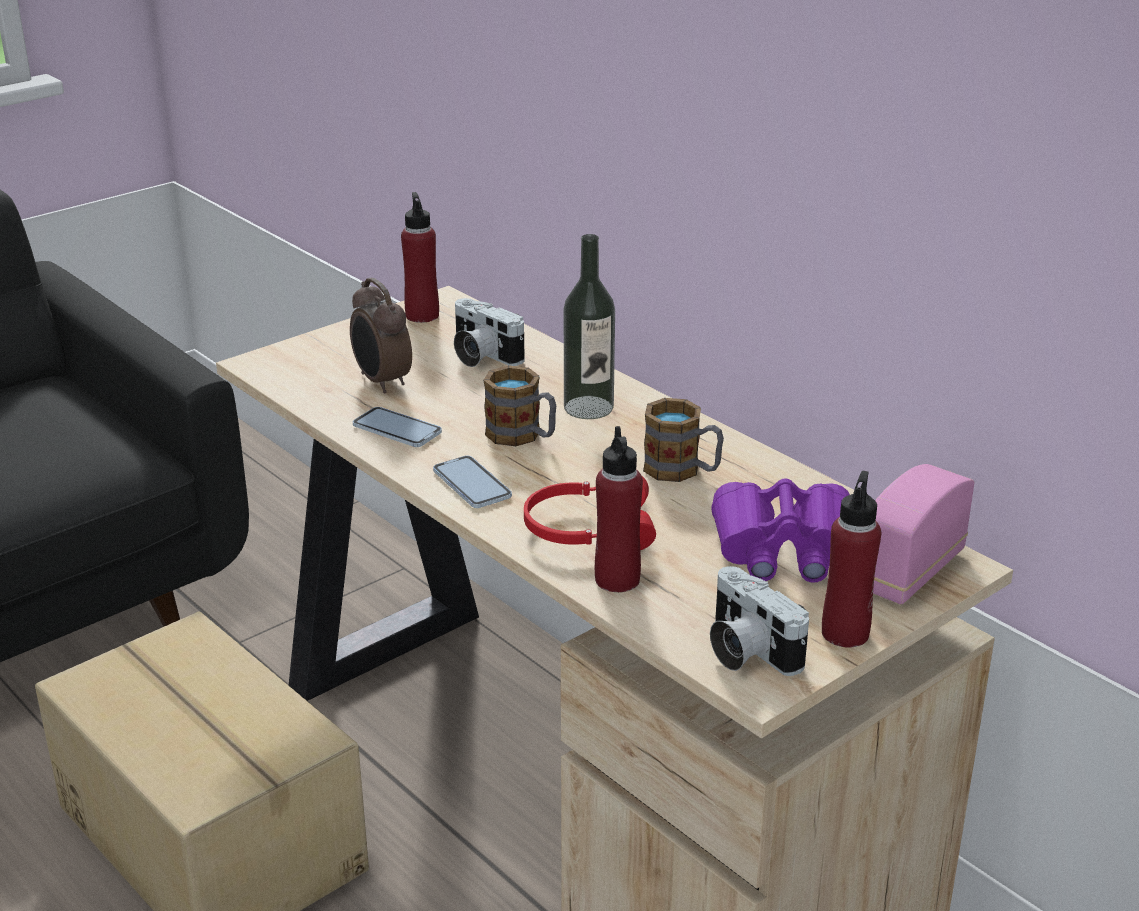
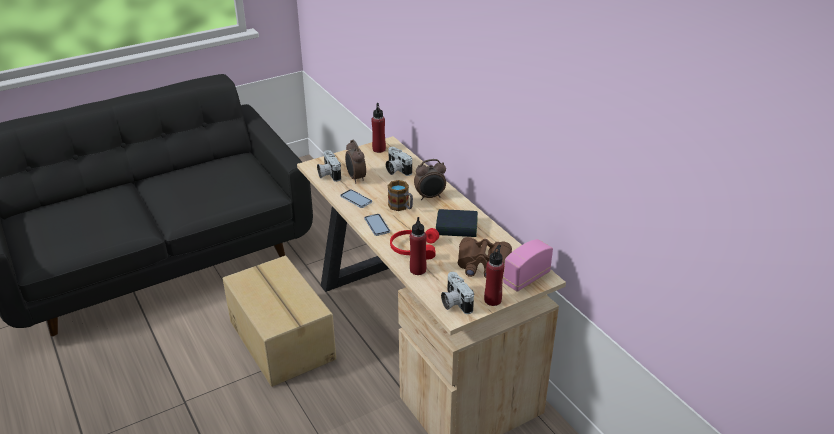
camera: 10 degrees right, 5 degrees up
(306, 379) = (328, 174): none -> camera
(588, 407) = (430, 197): bottle -> alarm clock
(682, 471) = (456, 228): mug -> book
(783, 549) = (482, 264): purple binoculars -> brown binoculars

